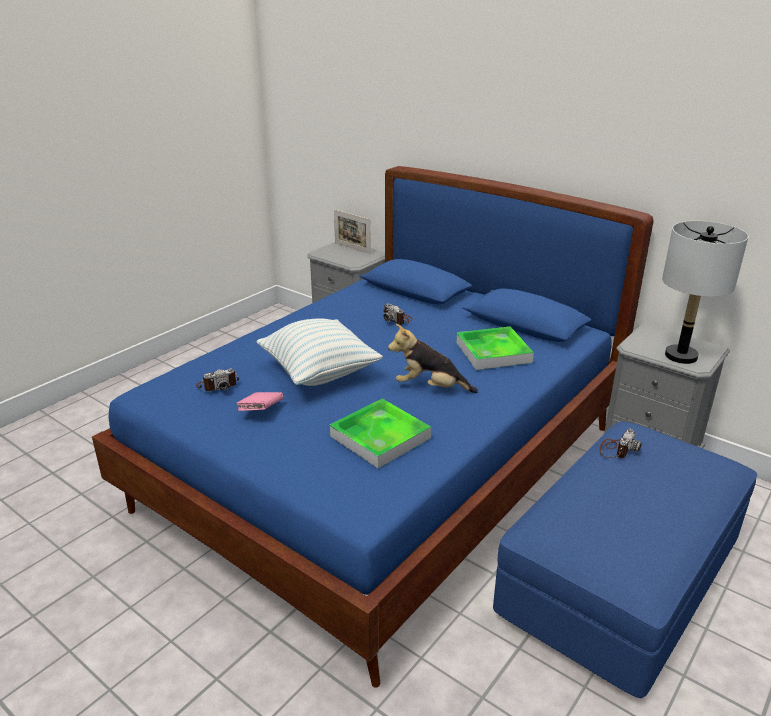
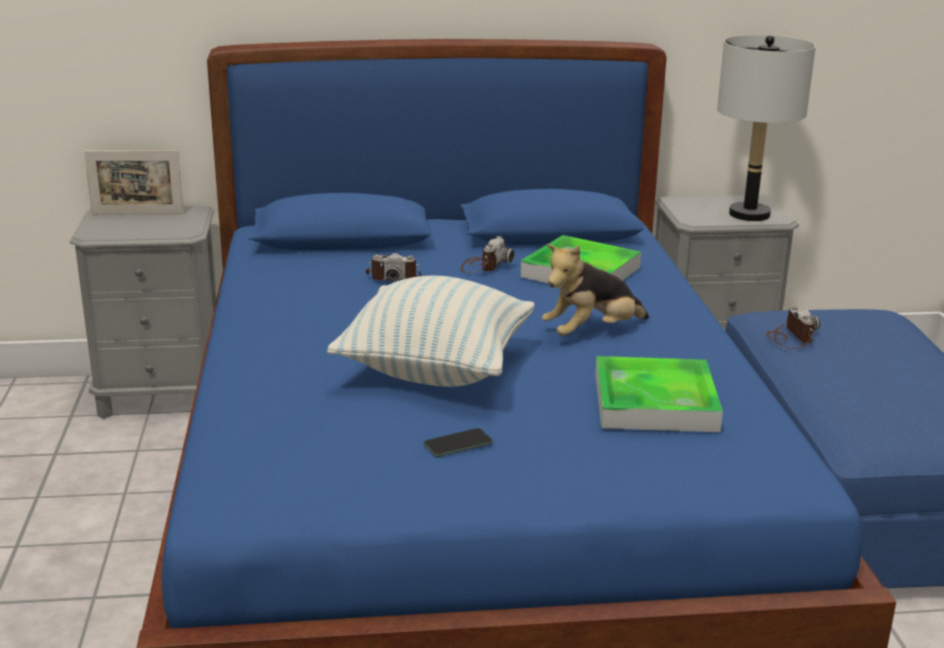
camera: 45 degrees left, 5 degrees down
(218, 385) = (333, 440): camera -> camera (484, 265)
(261, 411) = (458, 444): pink book -> phone

